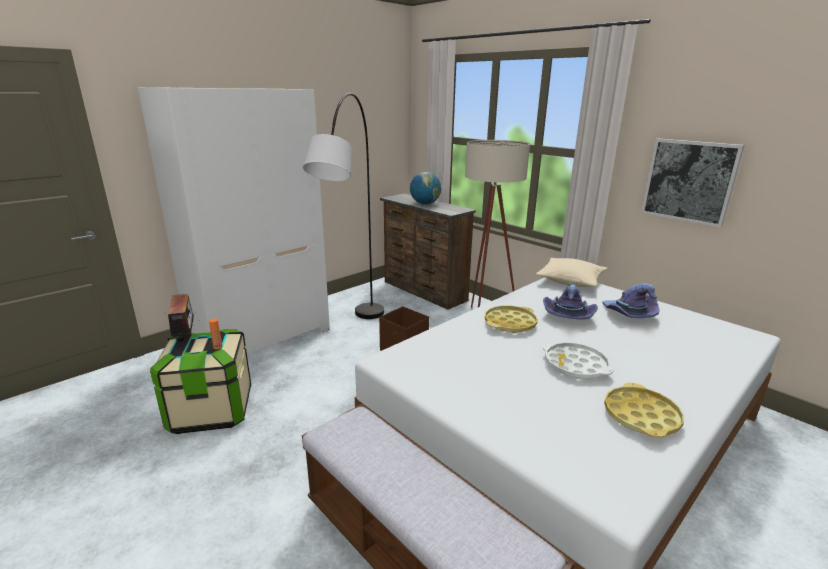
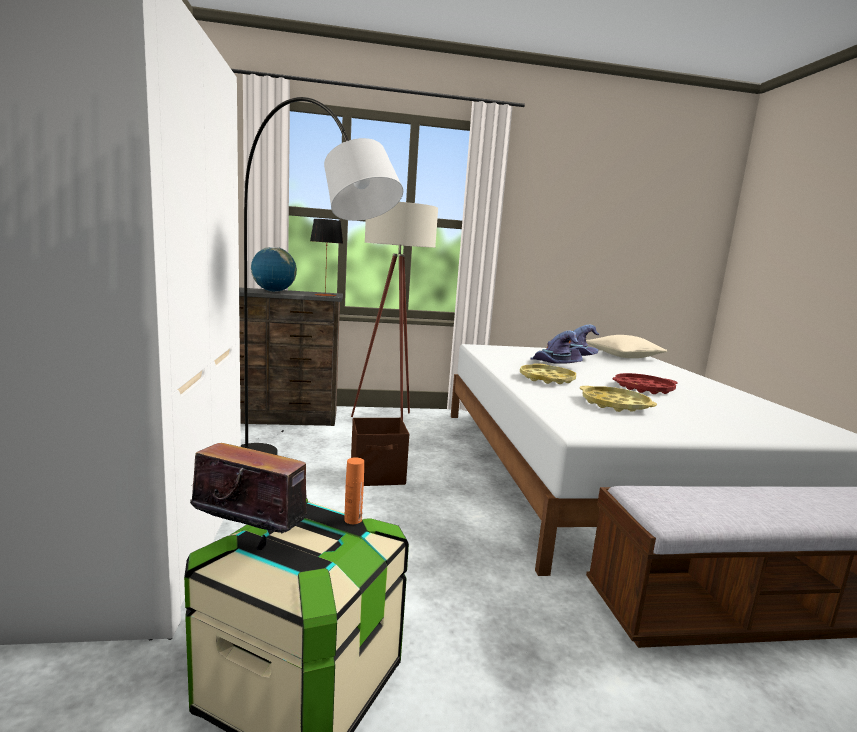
camera: 55 degrees left, 10 degrees down
(449, 211) = (325, 295): none -> table lamp
(570, 281) = (488, 347): beige pillow -> beige pillow (623, 356)
(575, 365) = (643, 388): white tray -> red tray
(641, 416) = (729, 399): yellow tray -> yellow tray (615, 404)
(689, 181) = (555, 245): picture -> none

